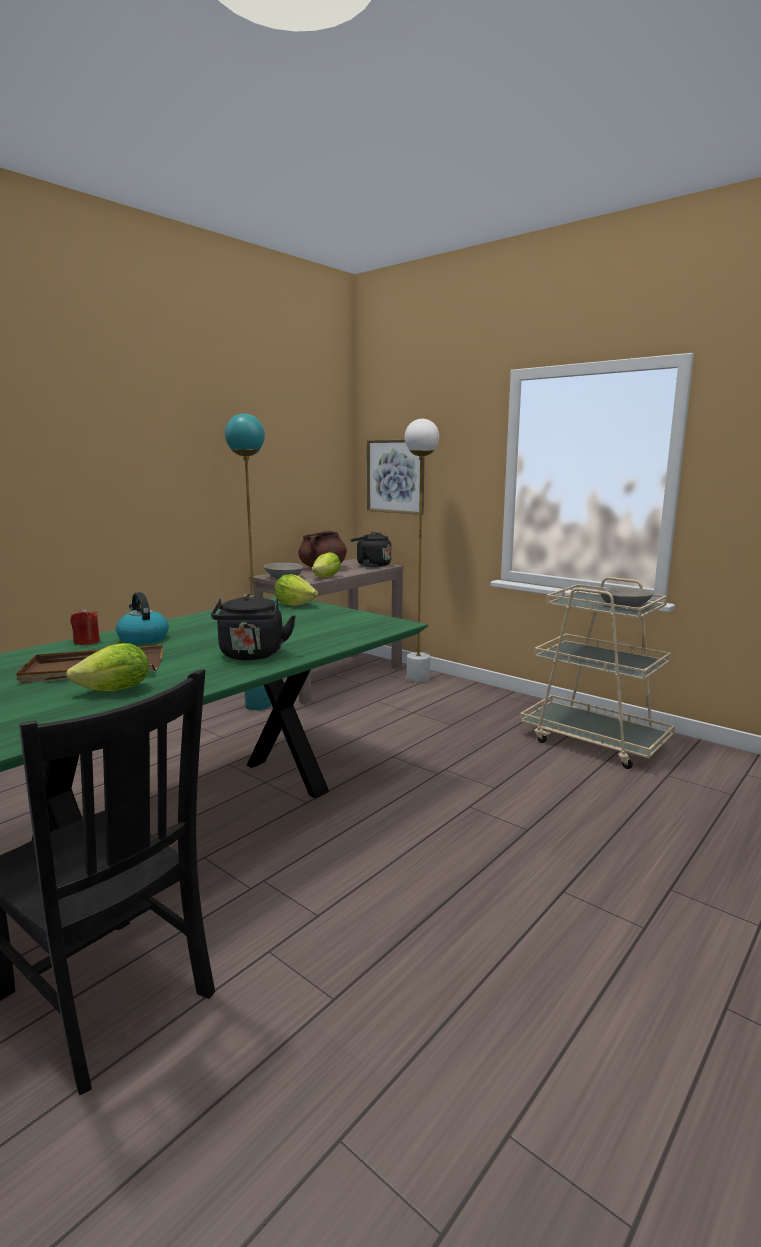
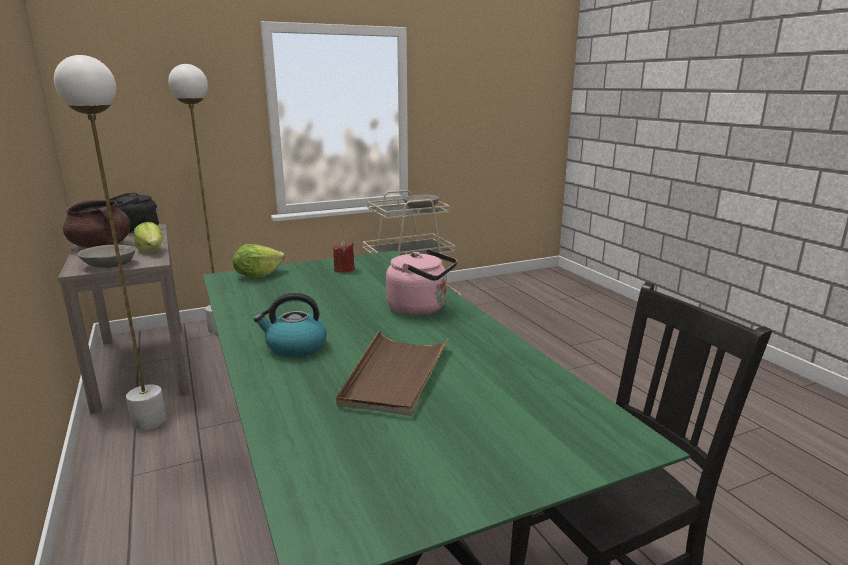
camera: 65 degrees left, 5 degrees up
(86, 642) = (266, 378): red candle -> red candle (344, 270)
(116, 690) = (478, 367): lettuce -> none
(251, 656) = (421, 308): black kettle -> pink kettle
(258, 705) = (149, 421): turquoise floor lamp -> white floor lamp
(395, 476) = (125, 127): picture -> none

